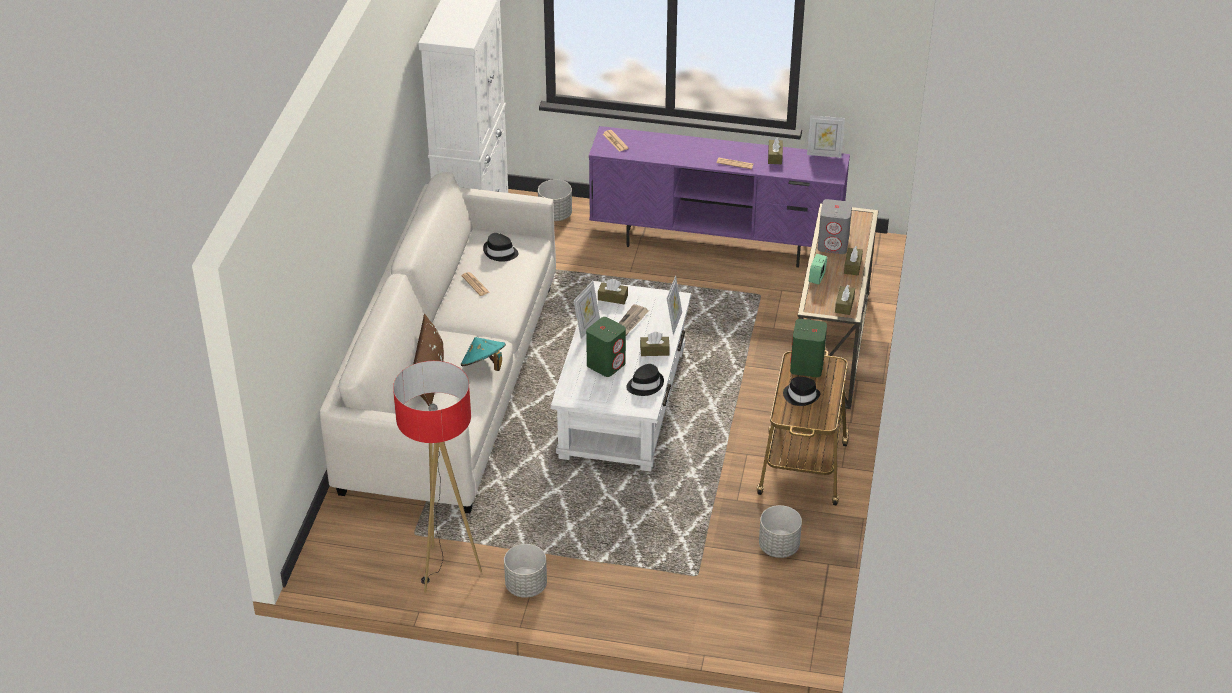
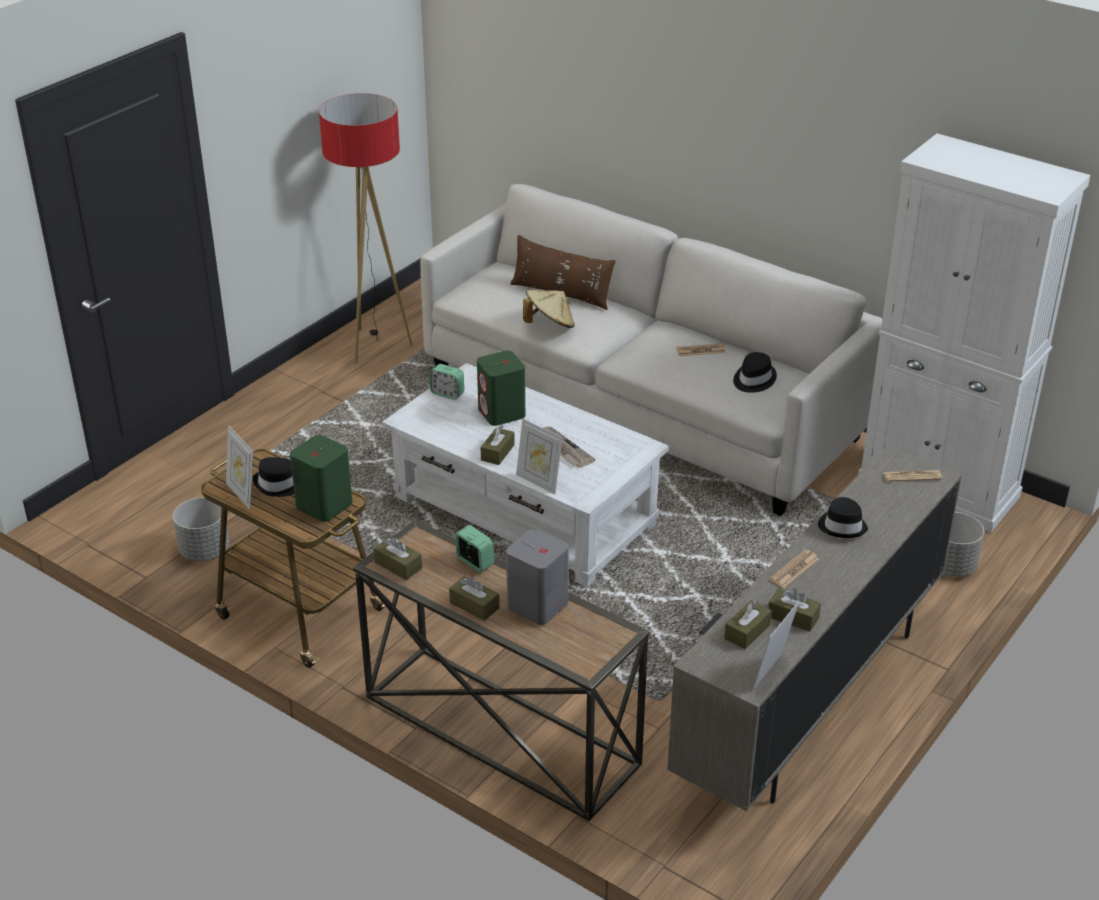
camera: 115 degrees right, 5 degrees down
(484, 366) = (549, 325): turquoise hat -> beige hat
(526, 586) = (313, 382): grey planter -> none
(587, 327) = (579, 418): picture frame -> picture frame (243, 494)
(599, 399) = (447, 393): none -> alarm clock
(612, 298) = (622, 450): brown tissue box -> brown tissue box (747, 632)
(645, 384) = (444, 429): black hat -> black hat (842, 526)
(717, 243) = (809, 701): purple tv stand -> beige tv stand

